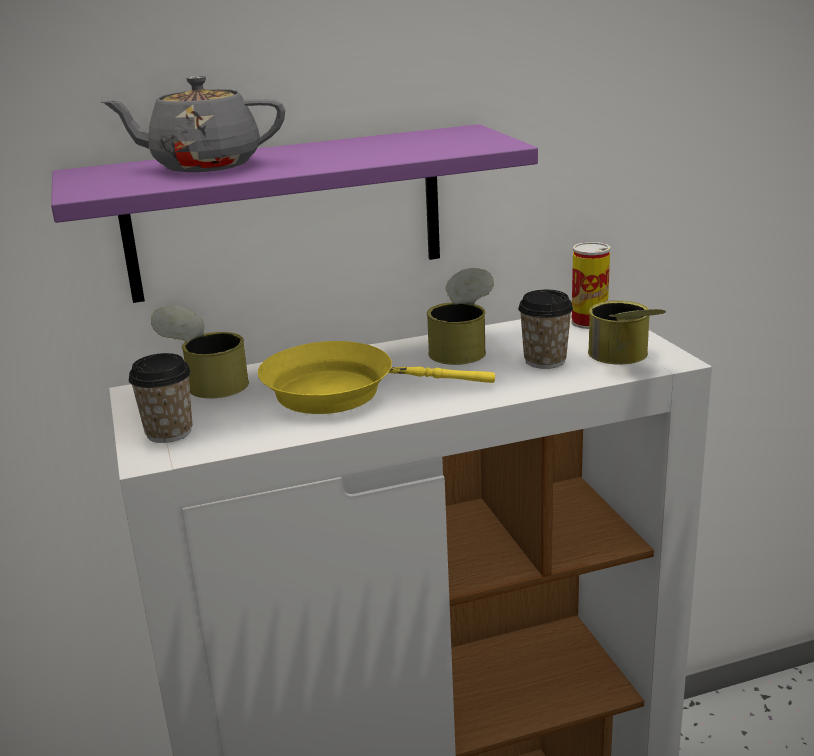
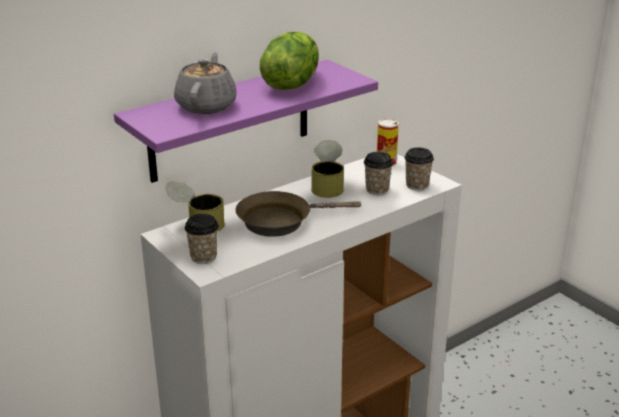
camera: 20 degrees left, 5 degrees up
(204, 165) = (206, 105): grey teapot -> grey teapot turned 120 degrees clockwise
(341, 391) = (280, 221): yellow frying pan -> brown frying pan
(378, 146) = (290, 84): none -> lettuce
(623, 360) = (417, 185): can -> cup

